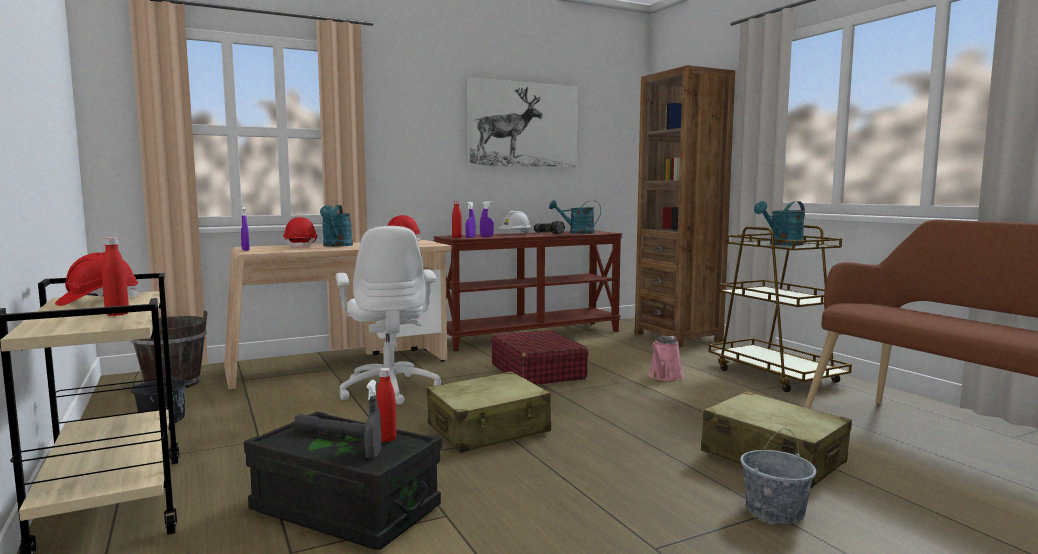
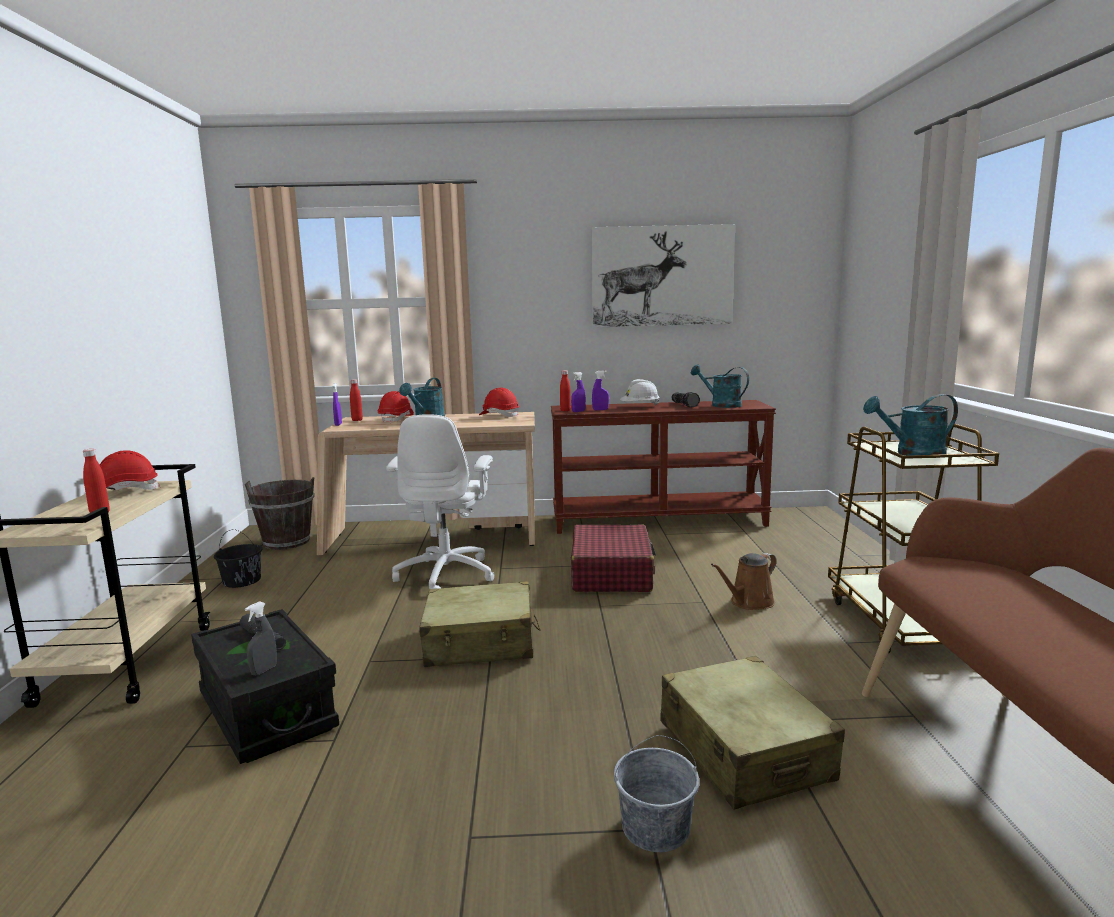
camera: 25 degrees right, 5 degrees up
(386, 439) = (295, 654): red bottle -> red bottle (357, 420)
(664, 377) = (749, 603): pink watering can -> brown watering can
(678, 337) = (836, 543): brown bookcase -> none

